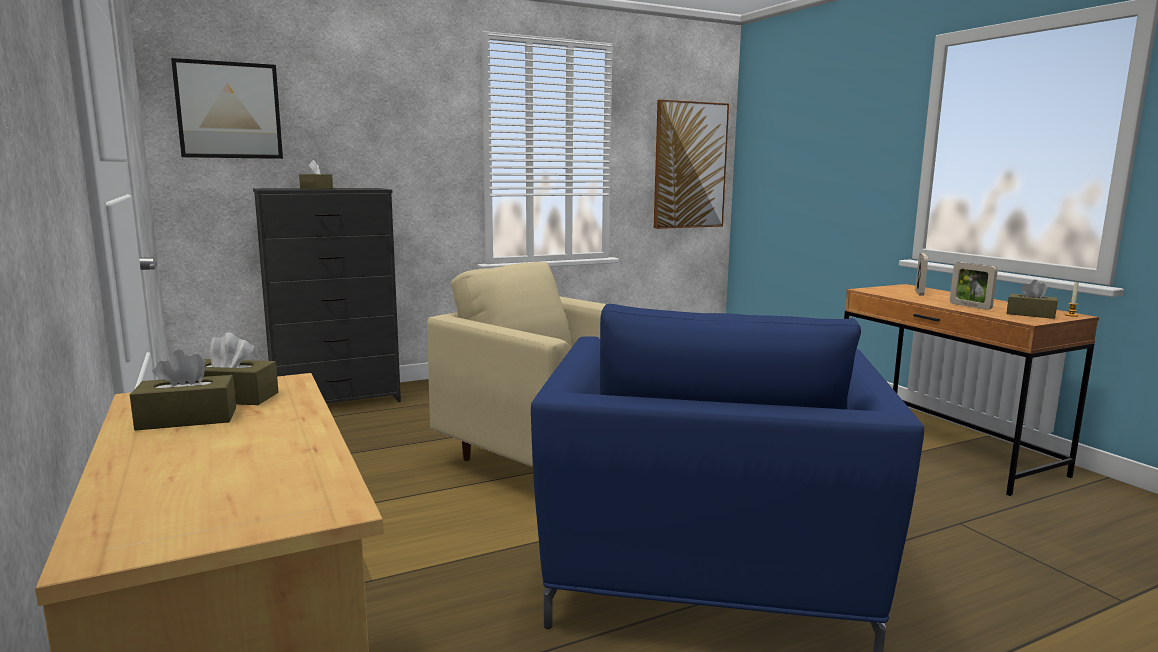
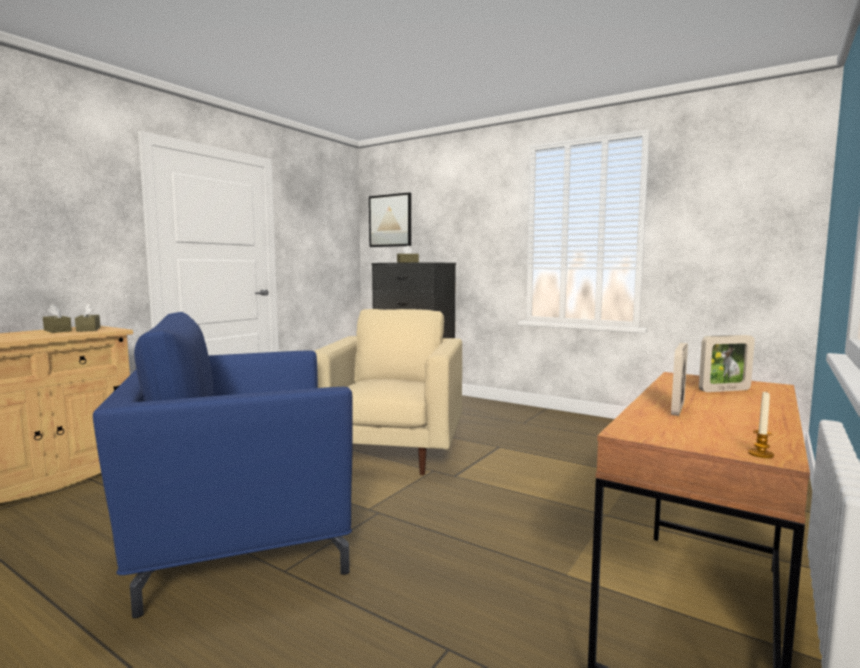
camera: 60 degrees right, 5 degrees down
(690, 165) = (750, 238): picture -> none
(1030, 314) = (693, 433): brown tissue box -> none

